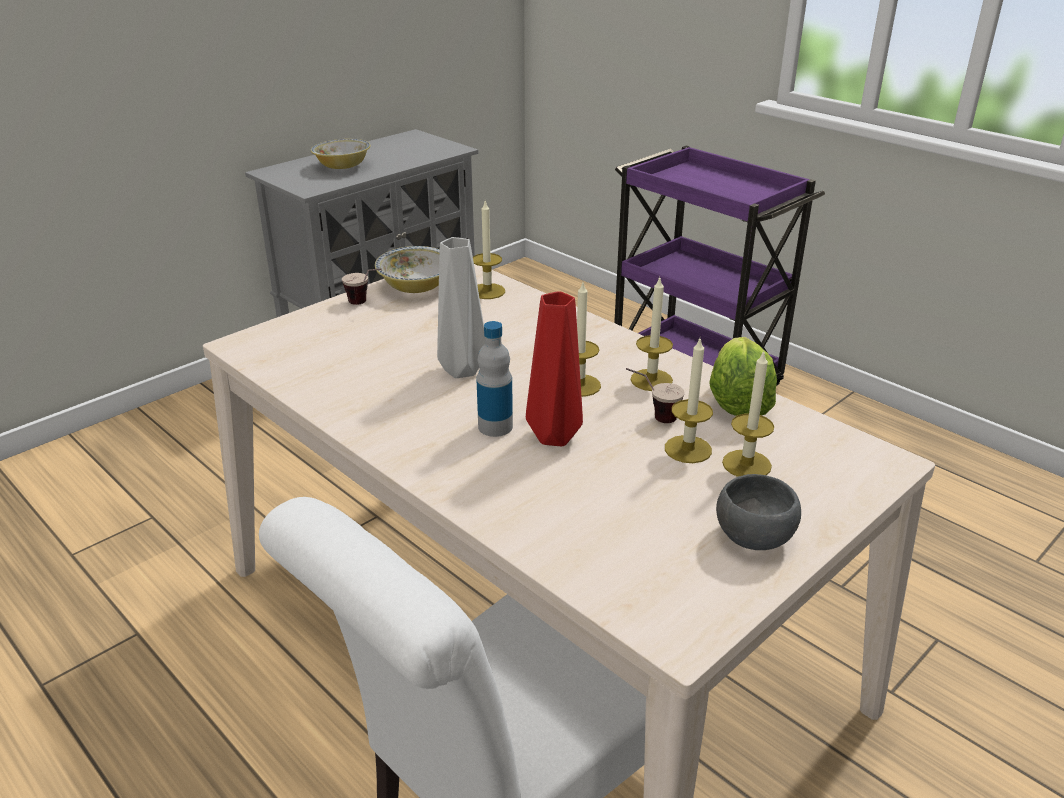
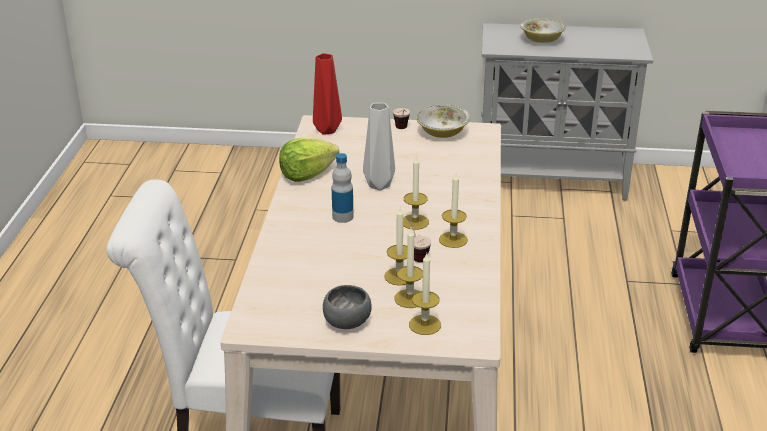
camera: 50 degrees right, 0 degrees up
(487, 291) = (472, 153): candle -> candle (425, 325)
(557, 438) = (357, 237): red vase -> red vase (327, 131)
(738, 401) = (471, 274): lettuce -> lettuce (307, 175)

